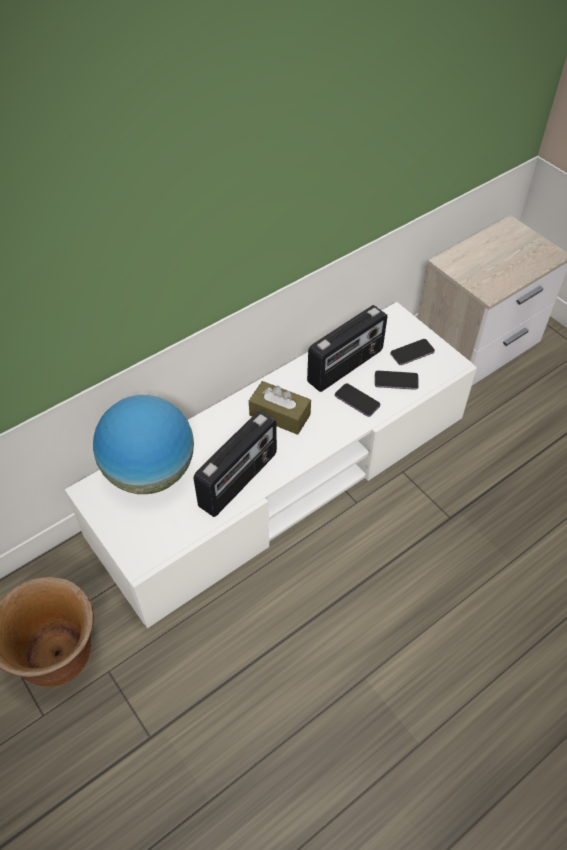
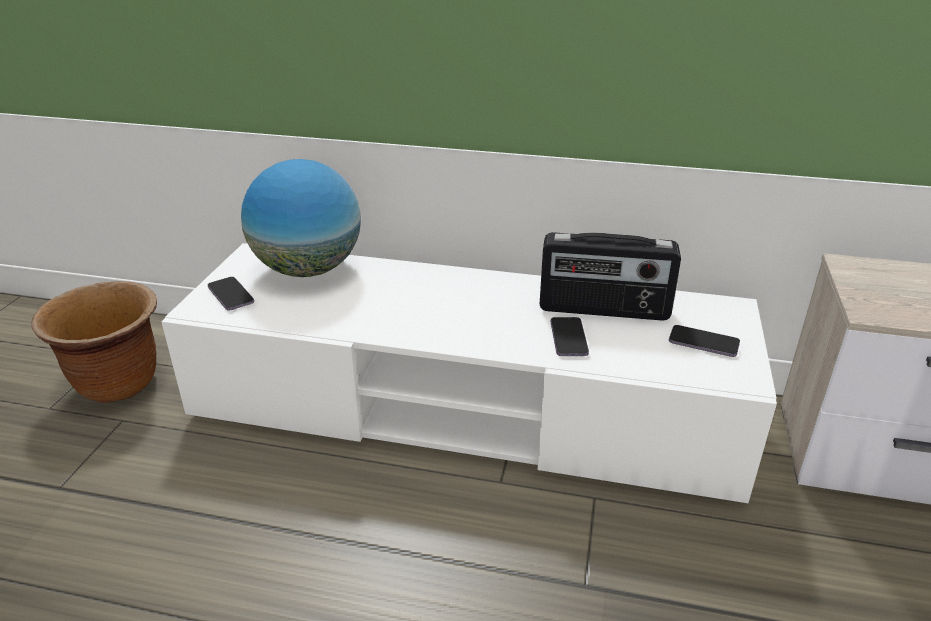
camera: 50 degrees right, 20 degrees down
(239, 480) = (356, 317): radio -> none
(279, 415) = (474, 301): brown tissue box -> none
(396, 381) = (642, 351): phone -> phone (231, 295)

